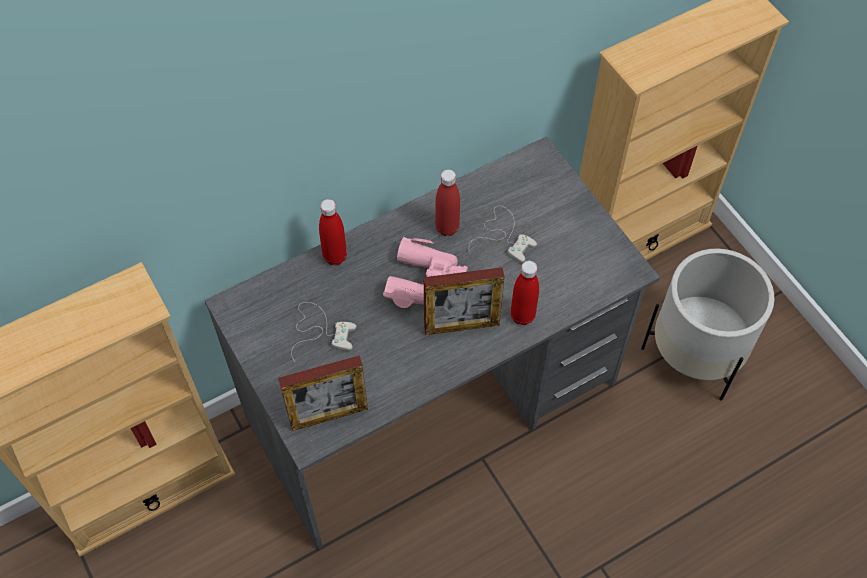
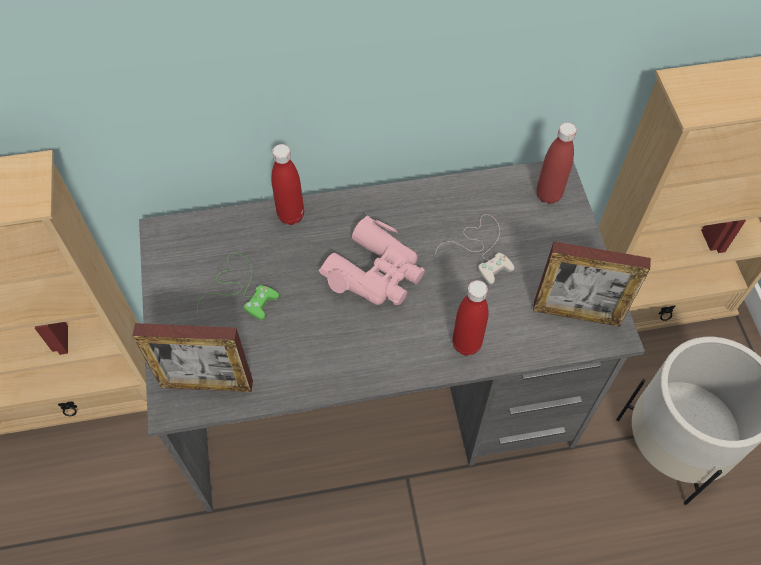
camera: 20 degrees right, 0 degrees up
(320, 330) = (240, 288): white game controller -> green game controller
(447, 228) = (422, 221): red bottle -> red bottle (548, 195)
(461, 325) = (394, 332): picture frame -> picture frame (576, 313)

